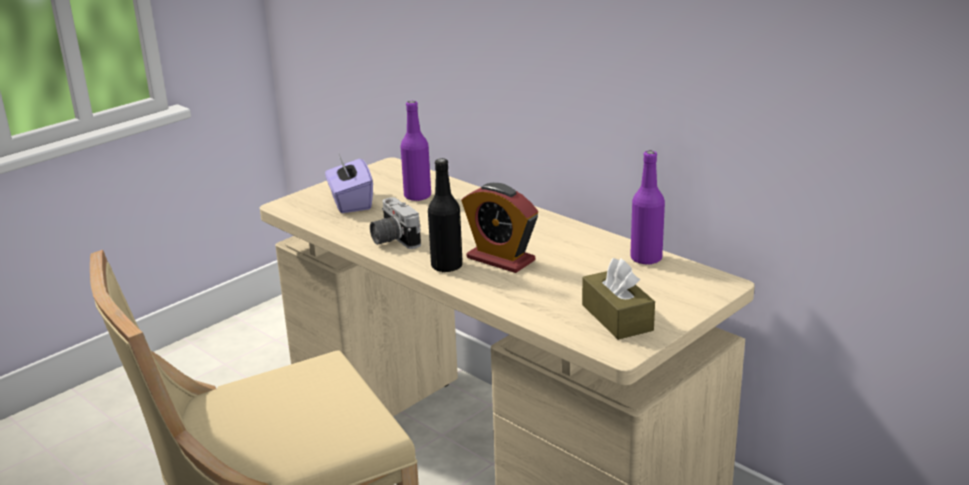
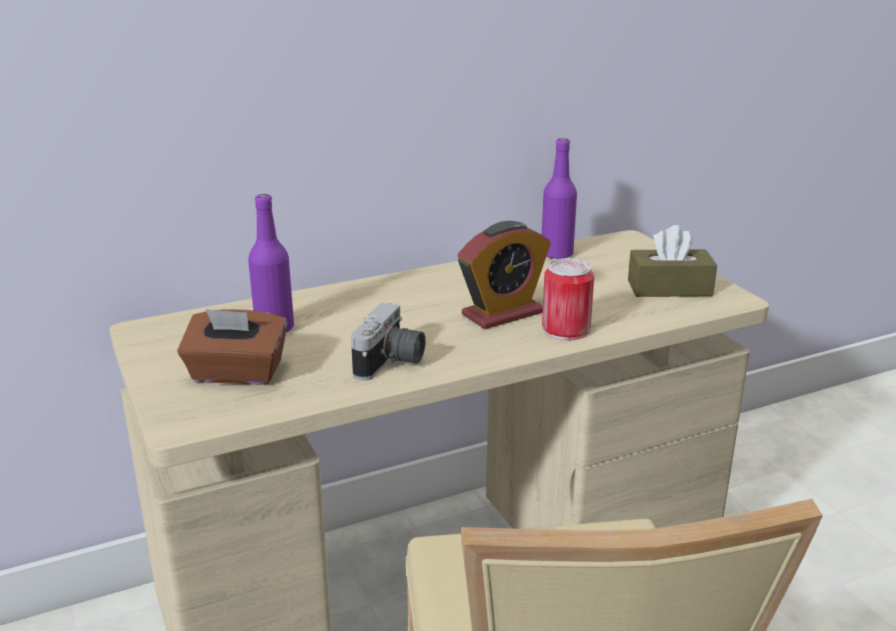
camera: 70 degrees left, 0 degrees up
(350, 202) = (236, 374): purple tissue box -> brown tissue box
(392, 240) = (391, 363): camera -> camera turned 60 degrees counterclockwise
(446, 266) = (496, 343): black bottle -> none
(491, 286) = (565, 329): none -> can

